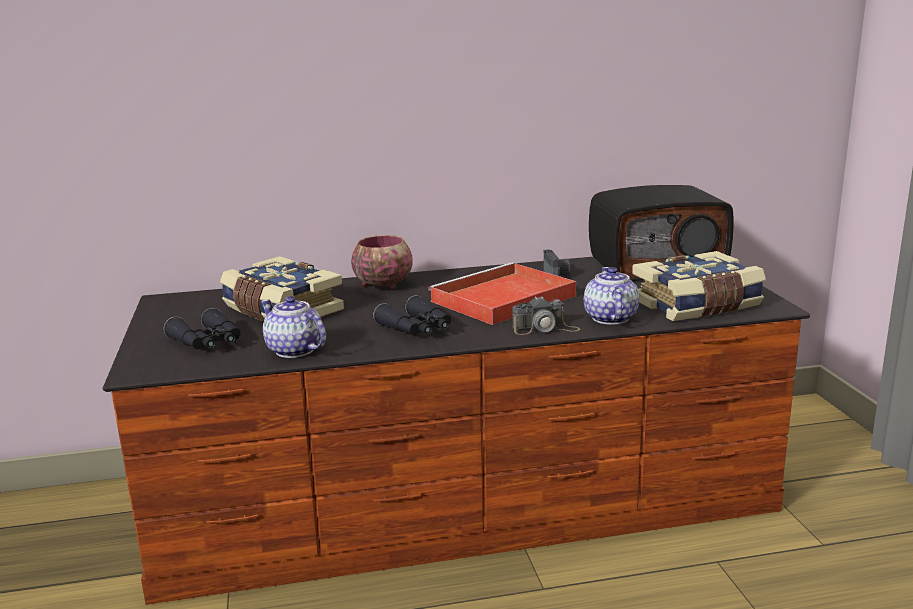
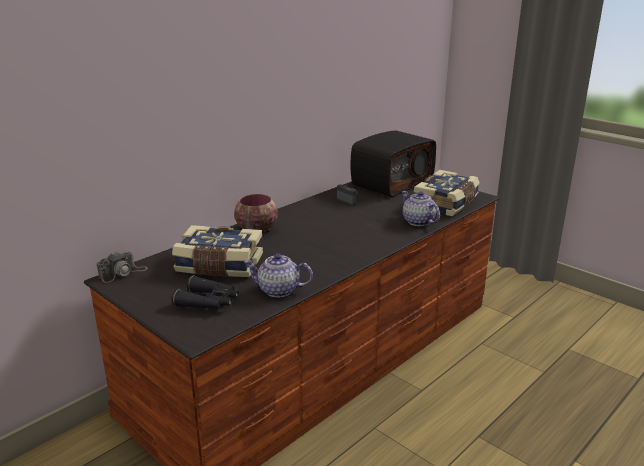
camera: 35 degrees left, 5 degrees up
(417, 329) = (328, 255): black binoculars -> none
(501, 299) = (344, 223): red tray -> none
(545, 328) = (397, 236): camera -> camera (123, 273)

